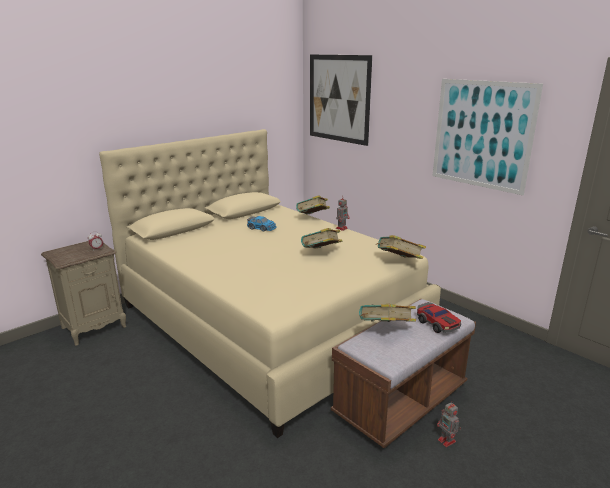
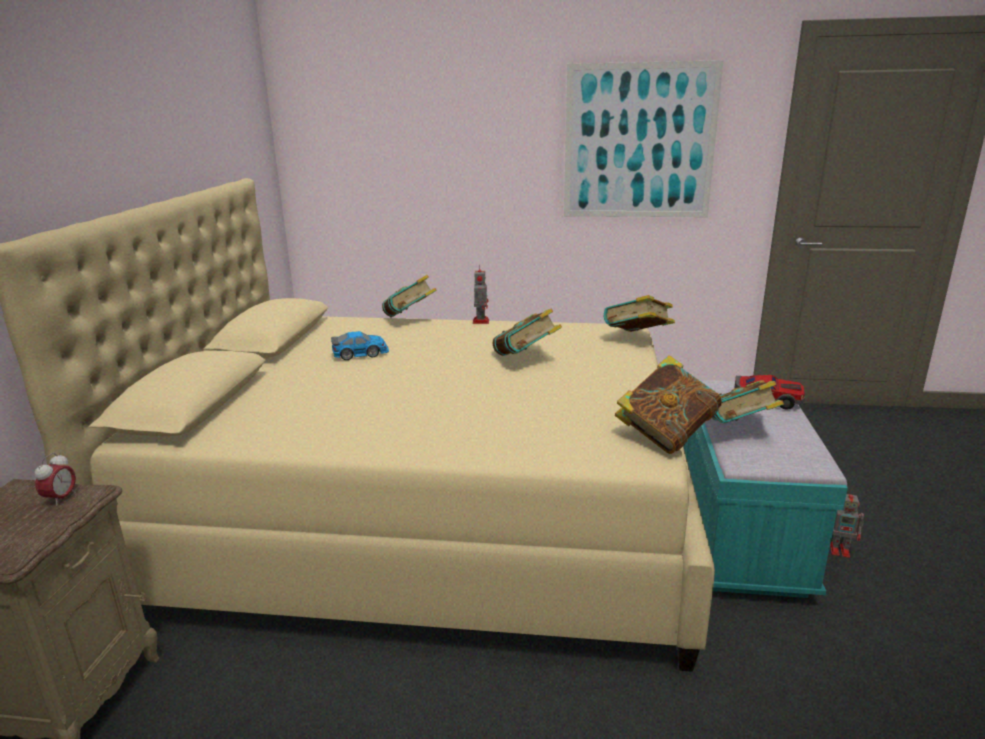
camera: 40 degrees left, 0 degrees up
(303, 309) = (666, 436): none -> book
(338, 98) = (360, 114): picture -> none
(400, 402) = (738, 534): brown bench -> turquoise bench

